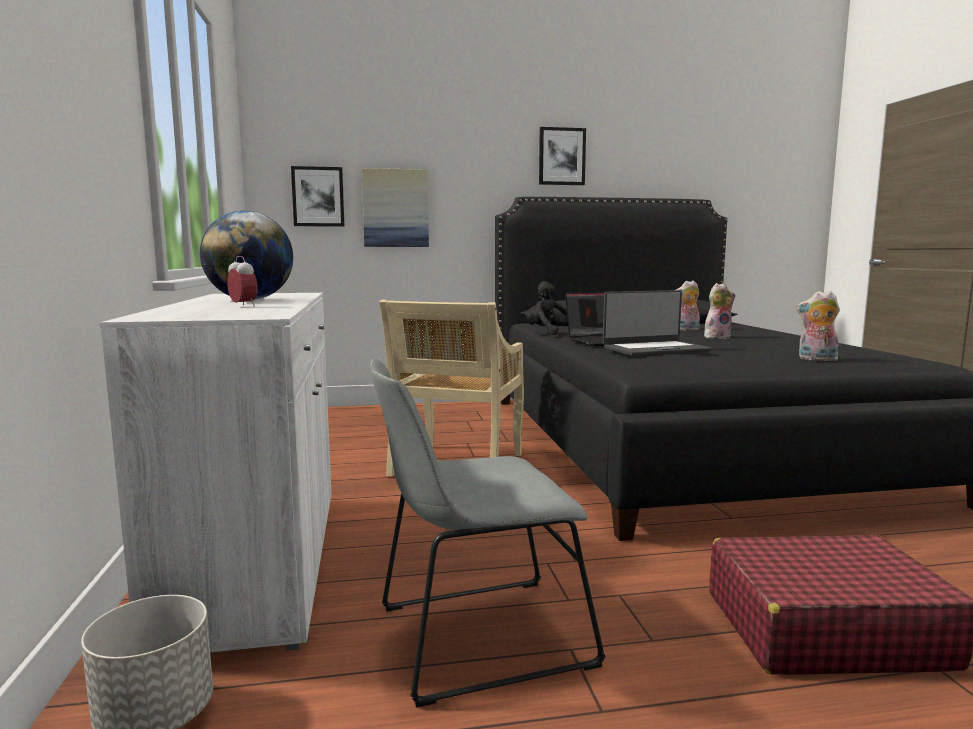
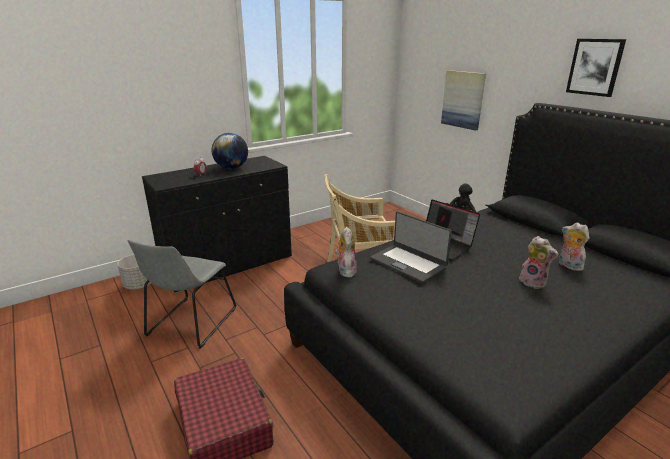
camera: 65 degrees right, 15 degrees up
(259, 561) = (228, 265): white cabinet -> black cabinet
(318, 197) = (425, 87): picture -> none
(474, 637) = (190, 324): grey chair -> grey chair turned 120 degrees counterclockwise
(816, 359) = (451, 332): plush toy -> plush toy (345, 271)

